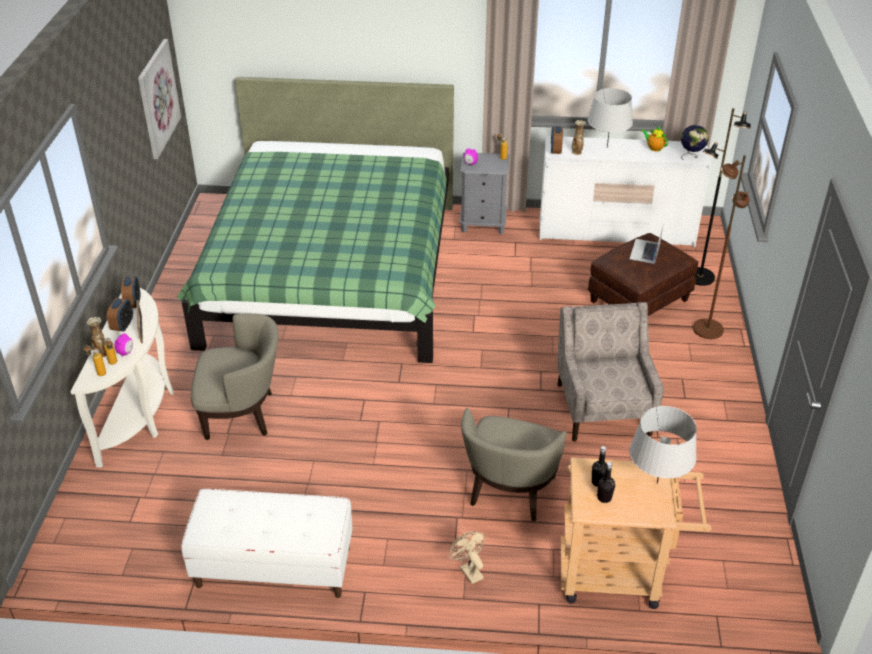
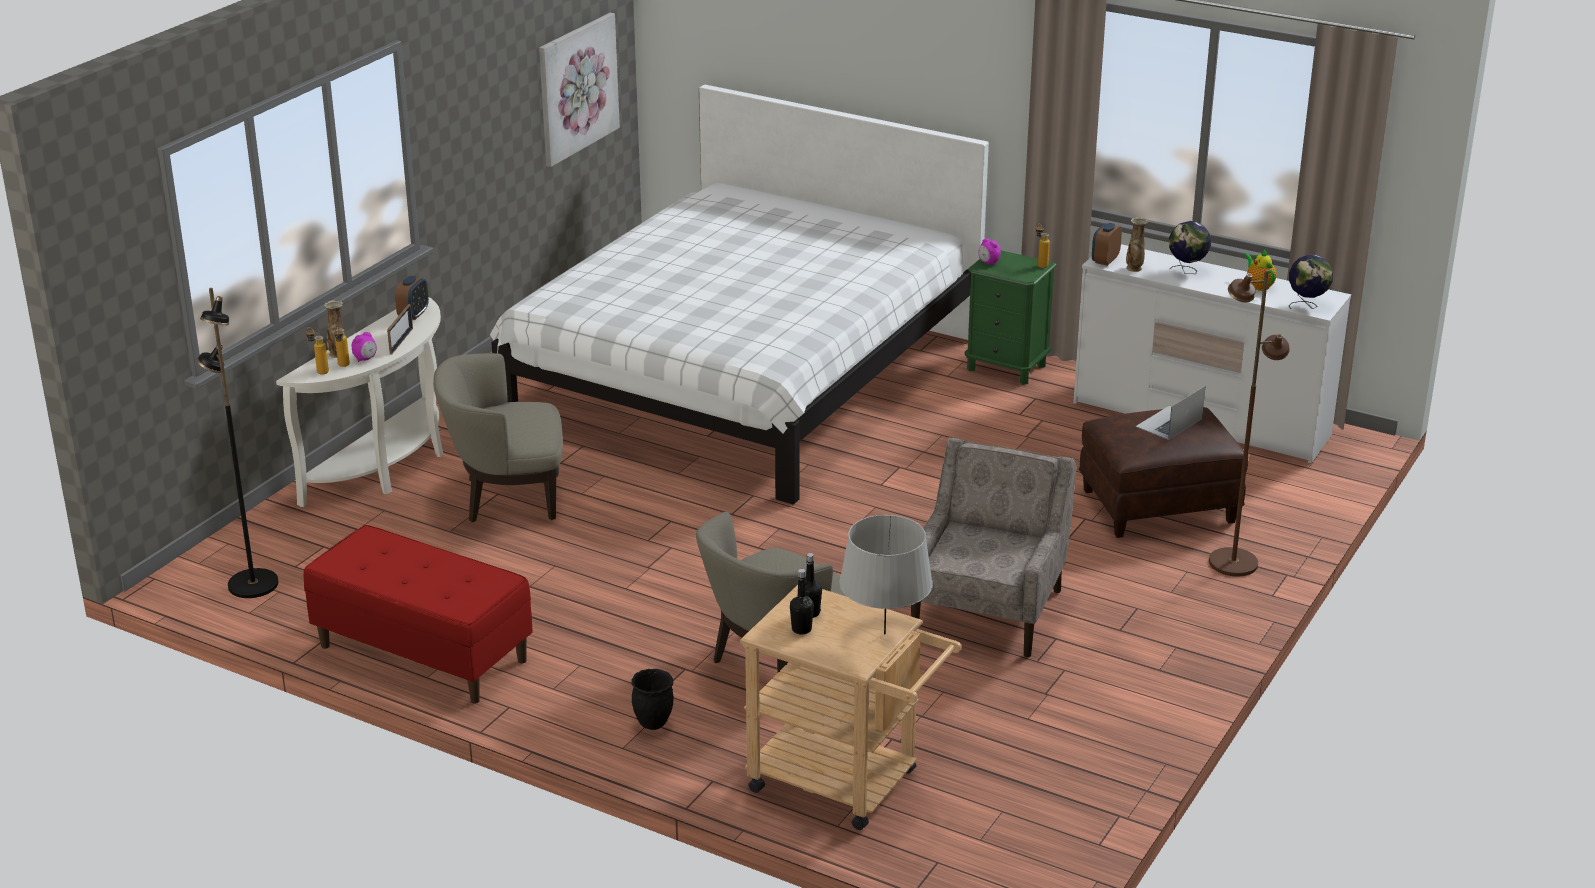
camera: 25 degrees right, 10 degrees down
(123, 326) = (383, 333): alarm clock -> none
(242, 414) = (507, 498): beige armchair -> beige armchair turned 150 degrees clockwise
(273, 567) = (422, 654): white bench -> red bench
(331, 273) = (743, 377): green bed -> white bed
(468, 570) = (653, 723): beige fan -> black planter
(483, 224) = (1006, 367): grey nightstand -> green nightstand
(607, 147) = (1187, 271): grey table lamp -> globe
(700, 277) = (1282, 501): black floor lamp -> black floor lamp (252, 585)

